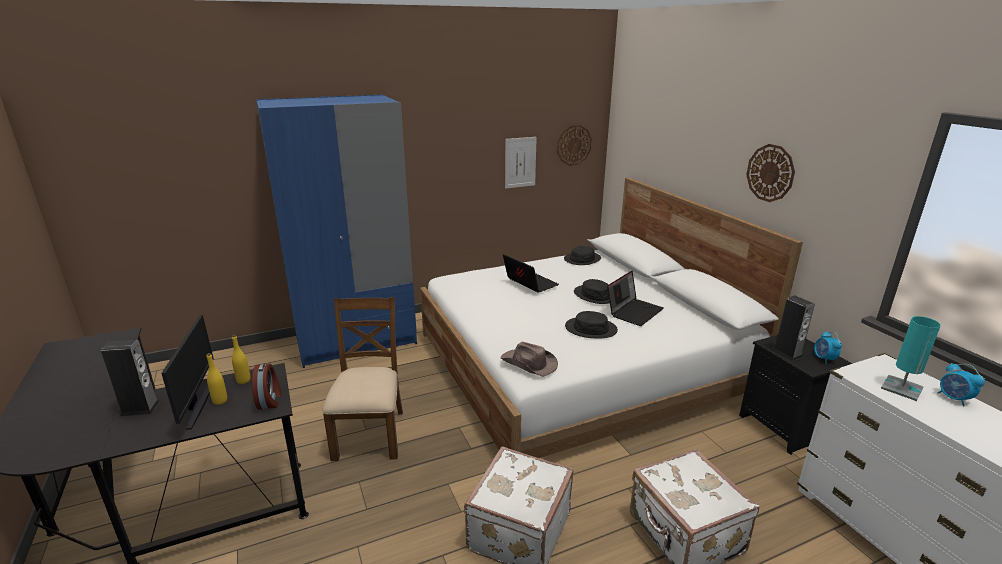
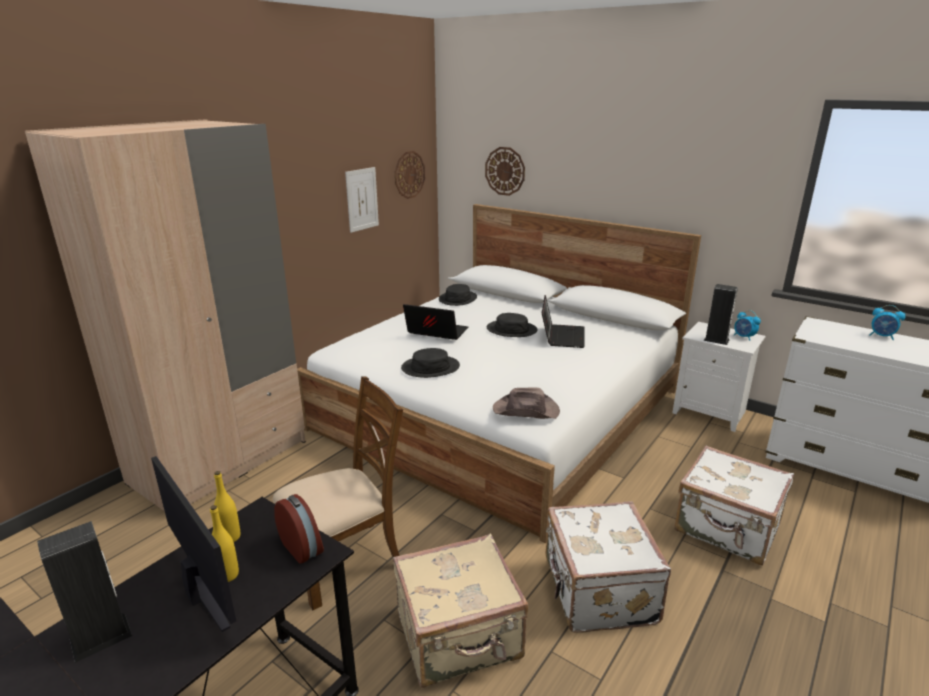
camera: 30 degrees left, 0 degrees up
(356, 341) = (220, 461): blue wardrobe -> beige wardrobe
(370, 434) = (345, 561): brown chair -> brown chair turned 90 degrees clockwise
(393, 515) = (459, 637): none -> beige suitcase
(591, 328) = (543, 362): black hat -> black hat (430, 367)
(770, 173) = (656, 175): wall clock -> wall clock (505, 171)
(783, 428) = (711, 412): black nightstand -> white nightstand
(901, 388) = (847, 338): turquoise table lamp -> none

